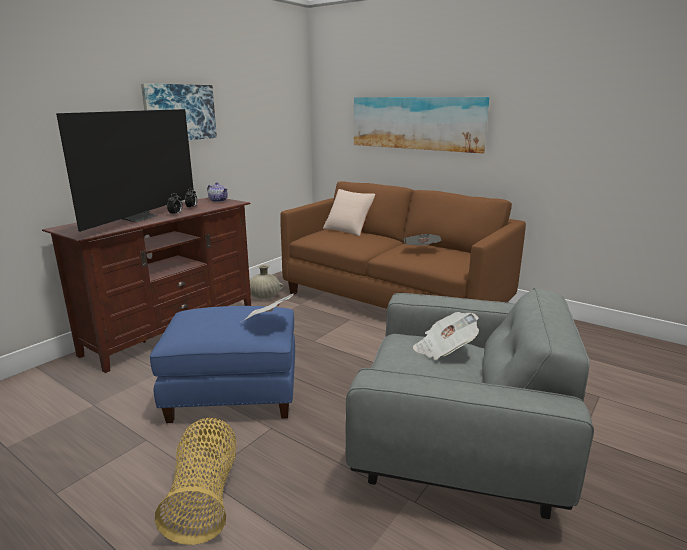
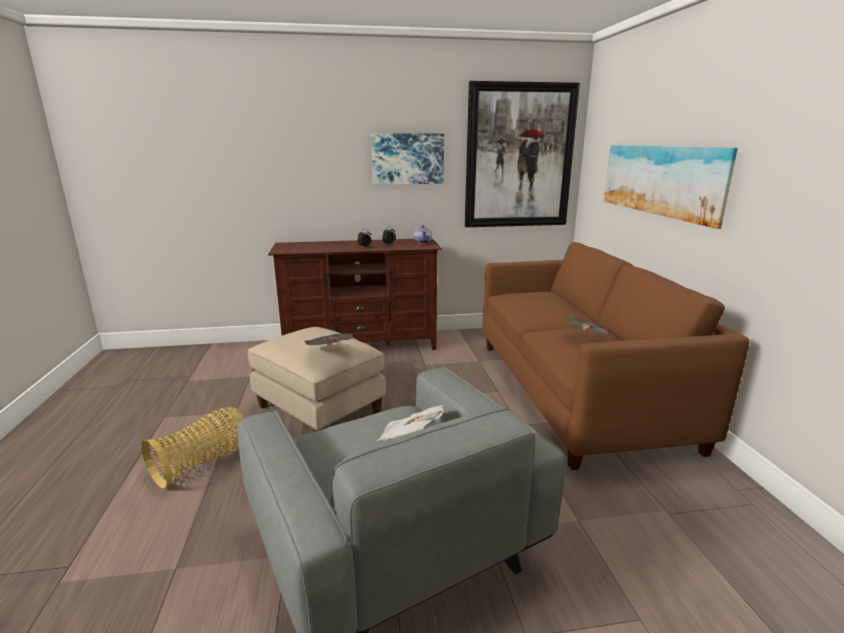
camera: 45 degrees right, 0 degrees up
(138, 218) = (337, 245): television -> none
(233, 395) = (318, 409): blue ottoman -> beige ottoman
(264, 297) = (461, 344): beige vase -> none
(270, 109) = (519, 157): none -> picture
(348, 230) = (558, 297): beige pillow -> none

